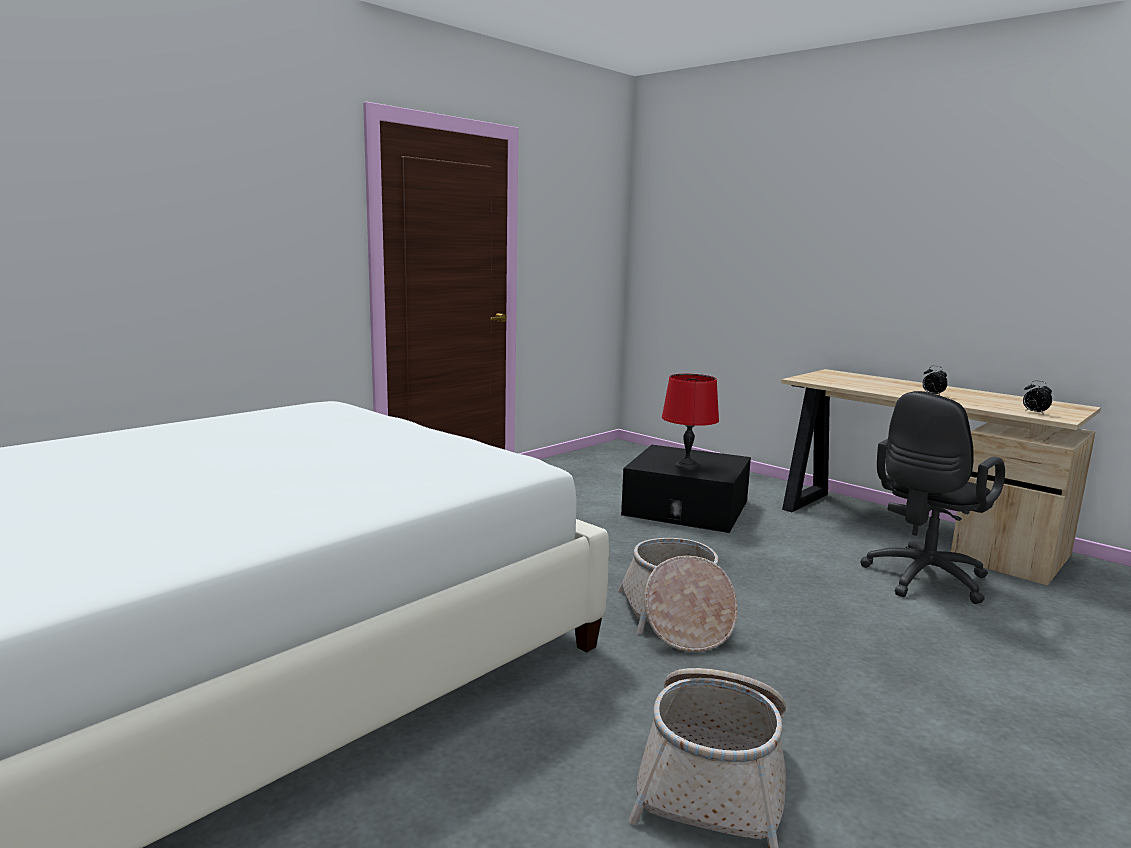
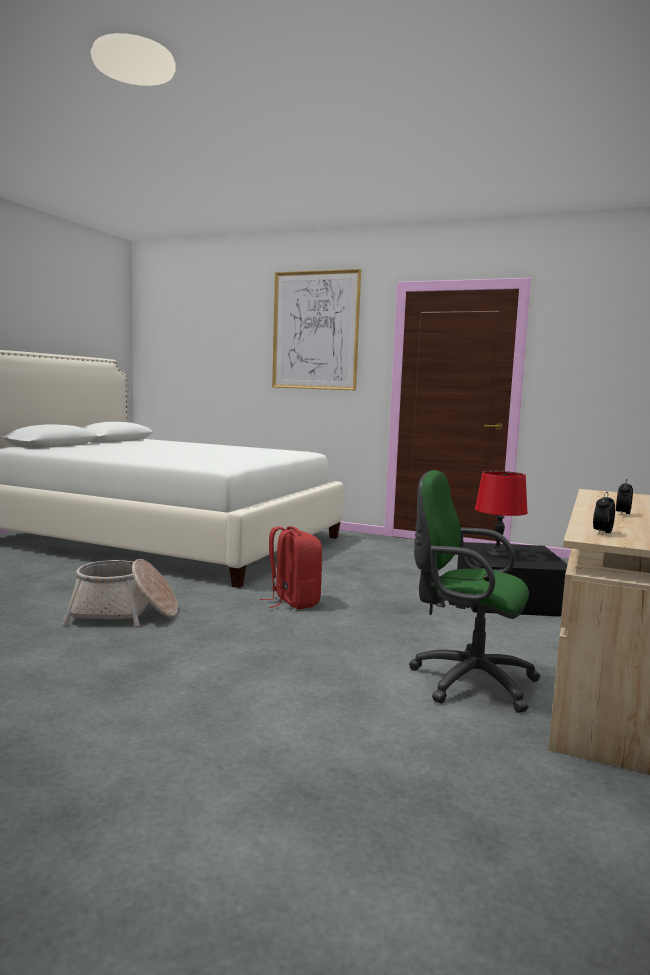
camera: 70 degrees right, 5 degrees down
(228, 171) = (315, 330): none -> picture
(676, 618) = (292, 602): basket -> red backpack
(921, 580) = (466, 681): black office chair -> green office chair

